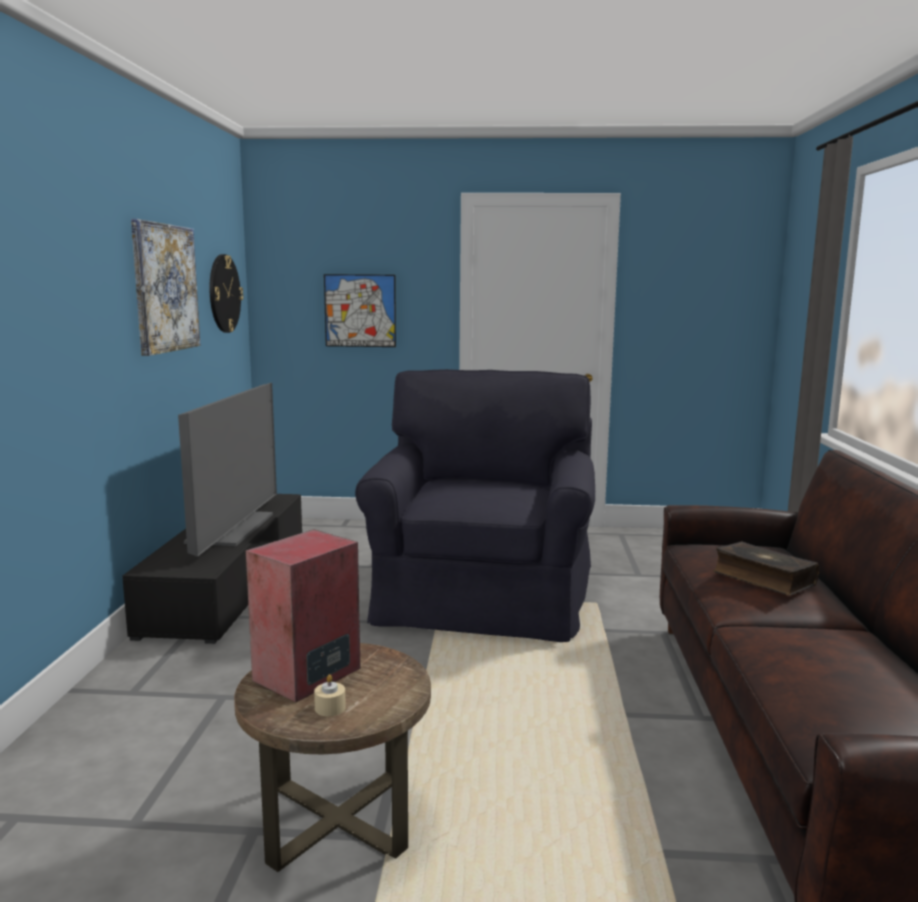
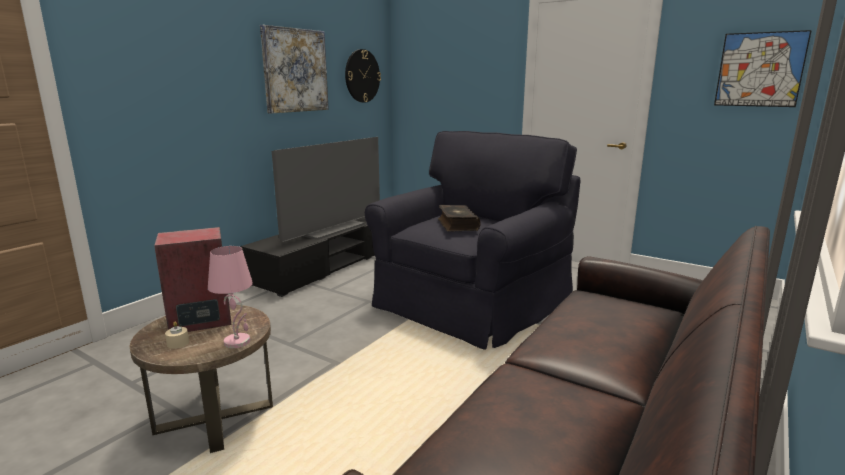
camera: 30 degrees right, 5 degrees up
(360, 310) = (457, 88): picture -> picture (760, 69)
(408, 684) = (238, 342): none -> pink table lamp
(762, 579) = (595, 333): book -> book (457, 225)

